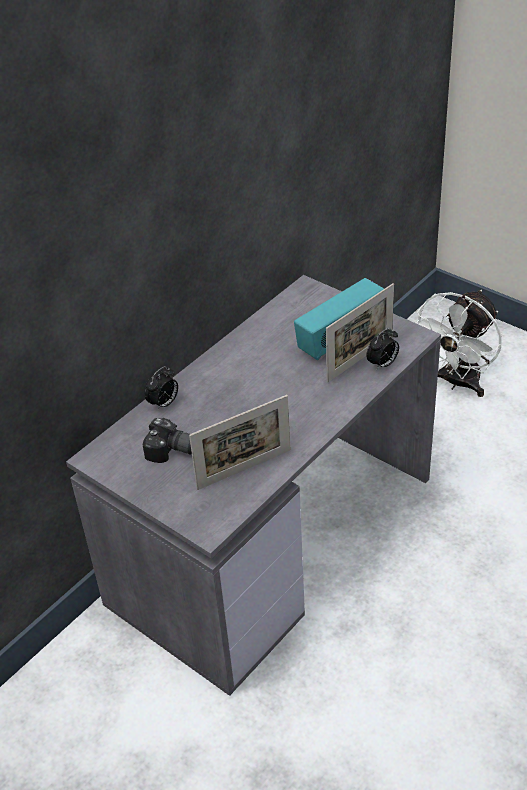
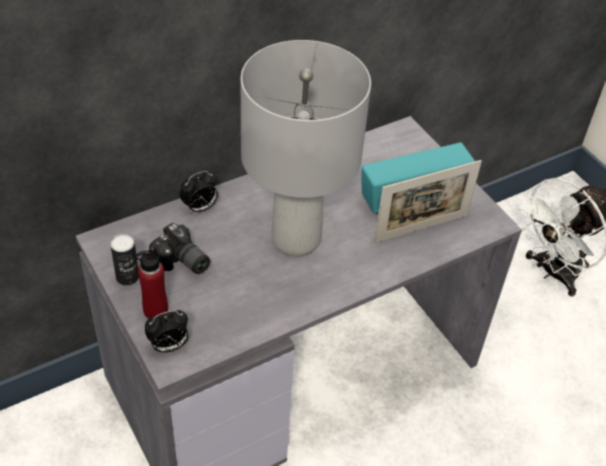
camera: 15 degrees right, 5 degrees up
(132, 478) = (127, 277): none -> can
(172, 495) = (155, 310): none -> red bottle
(244, 469) = (240, 308): picture frame -> none
(261, 401) = (297, 239): none -> grey table lamp
(382, 364) = (442, 242): alarm clock -> alarm clock (169, 346)

